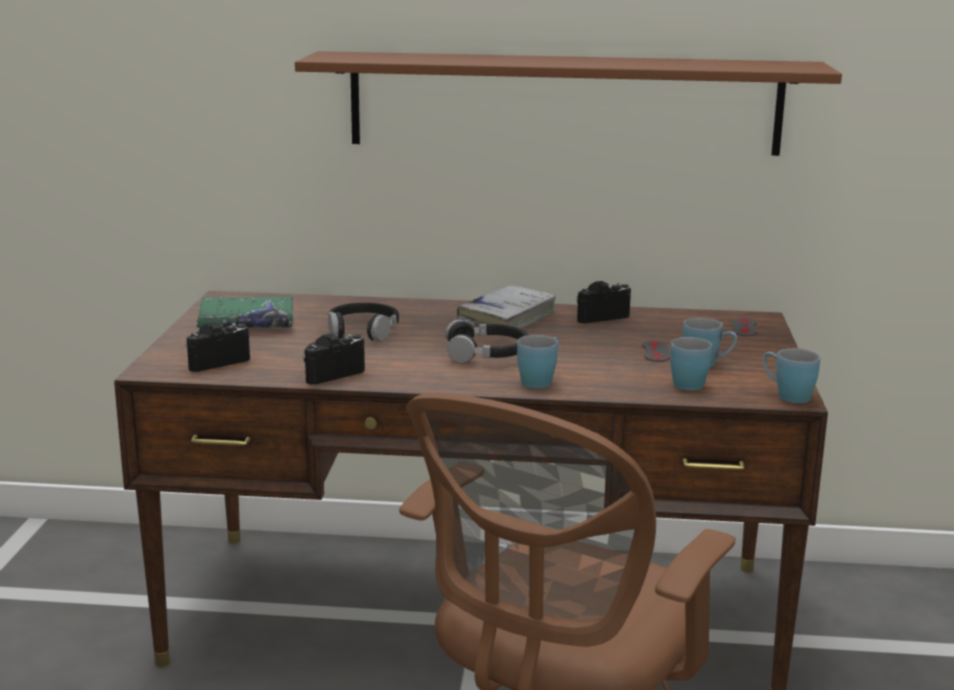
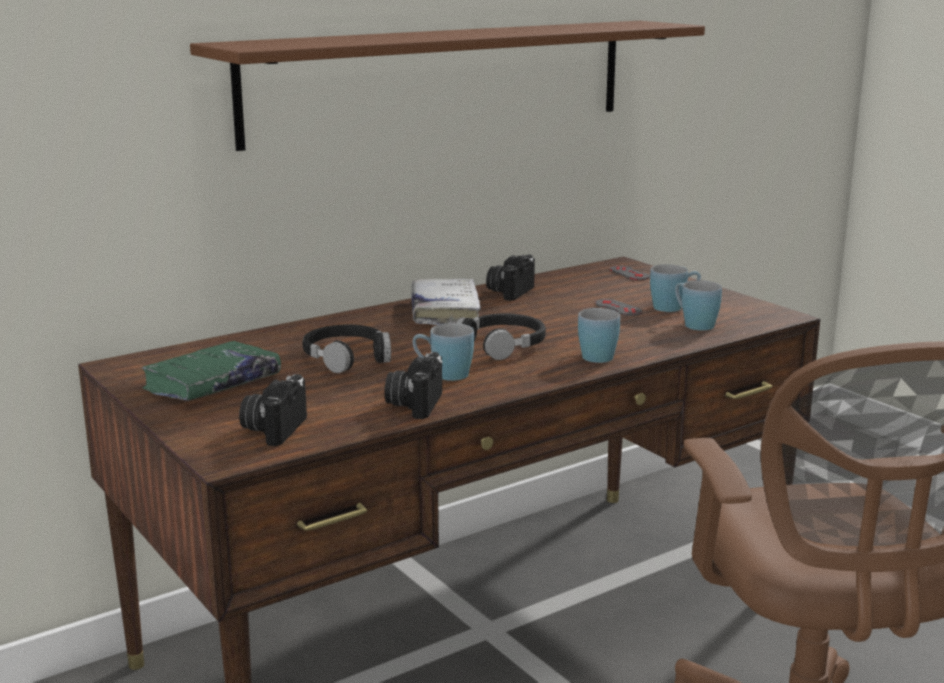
camera: 40 degrees left, 0 degrees up
(786, 395) = (773, 314): blue mug -> blue mug (443, 375)

